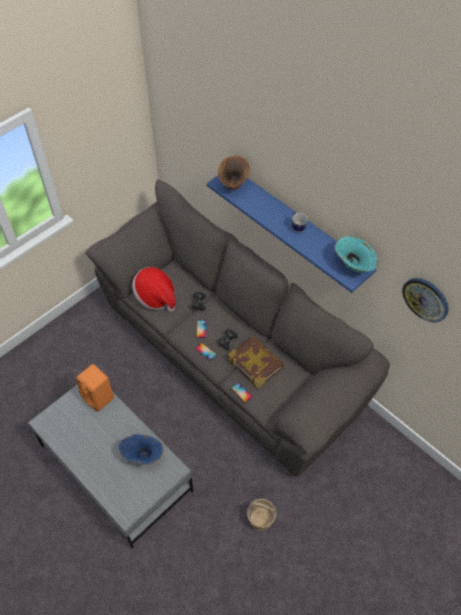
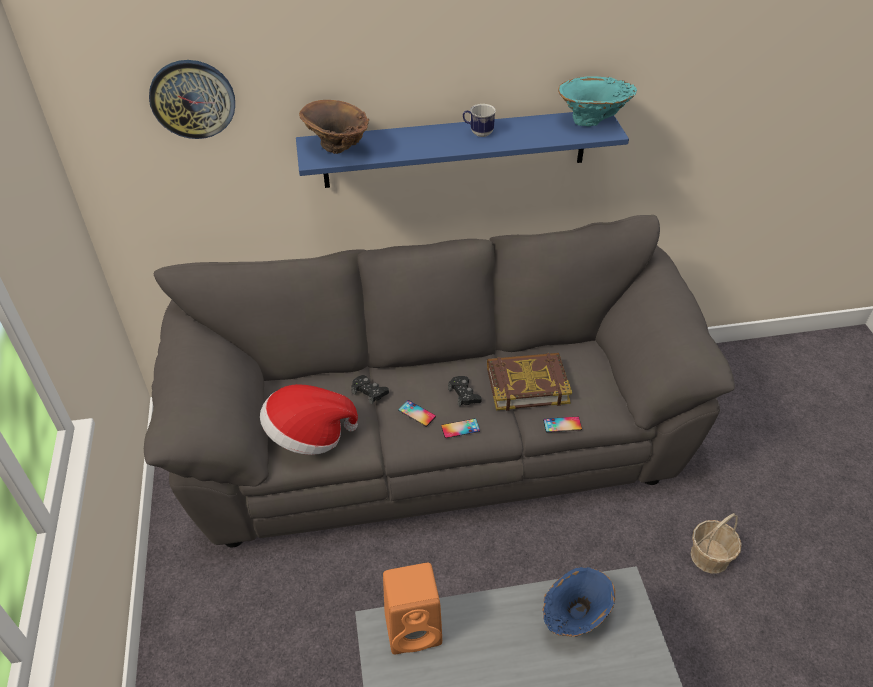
camera: 55 degrees left, 10 degrees down
(426, 299) = (695, 93): wall clock -> wall clock (192, 99)

